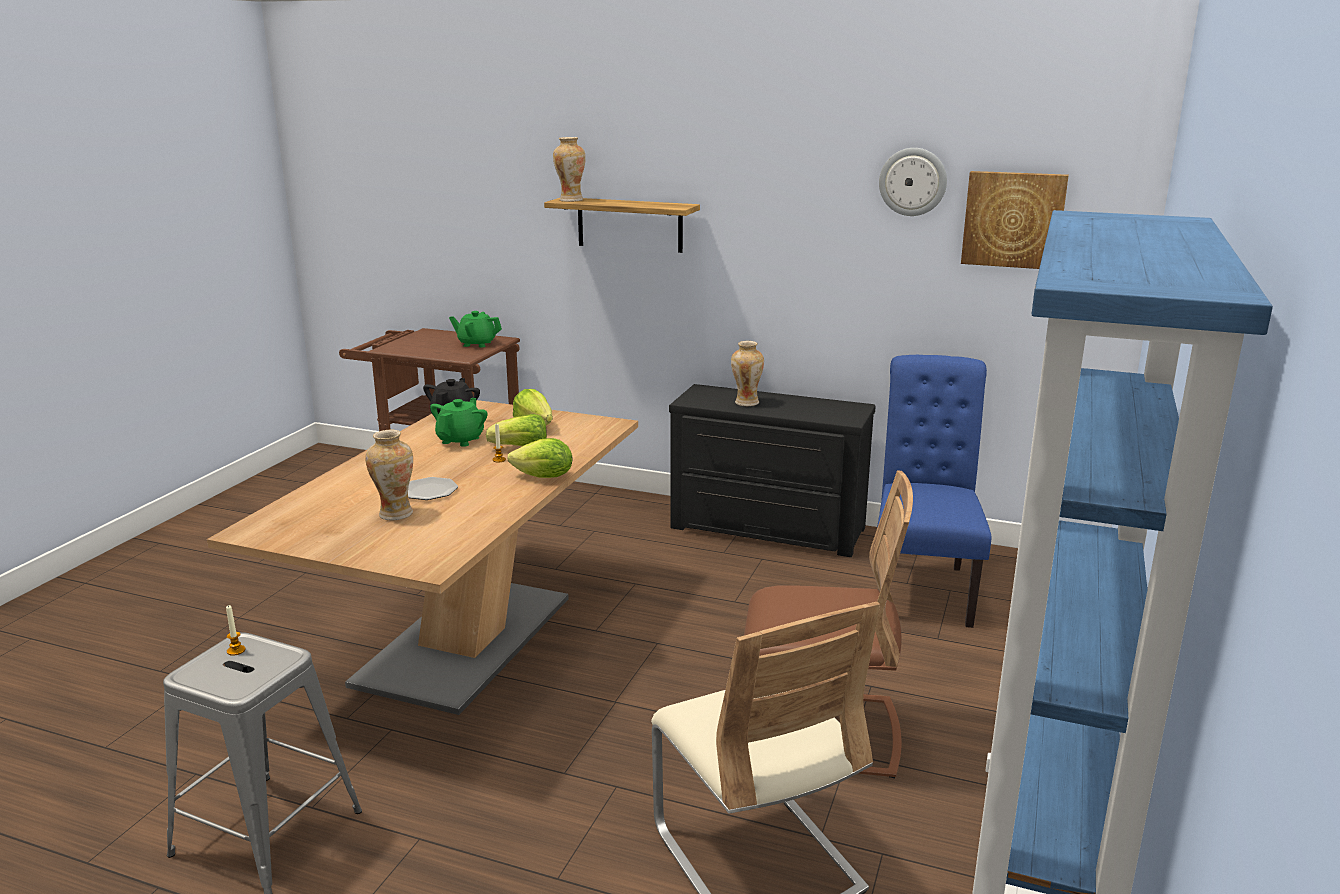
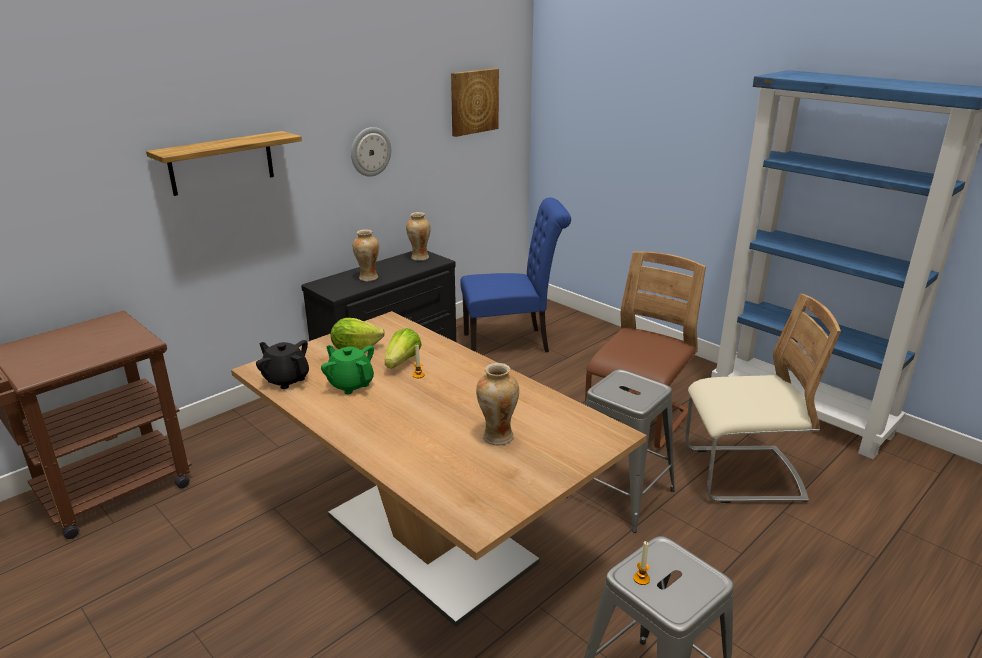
camera: 65 degrees left, 5 degrees up
(429, 491) = (459, 415): plate -> none
(476, 344) = (107, 330): green teapot -> none
(544, 477) = (475, 364): lettuce -> none
(570, 200) = (176, 151): vase -> vase (419, 258)
(624, 747) = (618, 493): none -> grey stool
(912, 181) = (421, 85): wall clock -> wall clock (370, 151)
(922, 587) = (511, 342): blue chair -> blue chair turned 135 degrees clockwise

